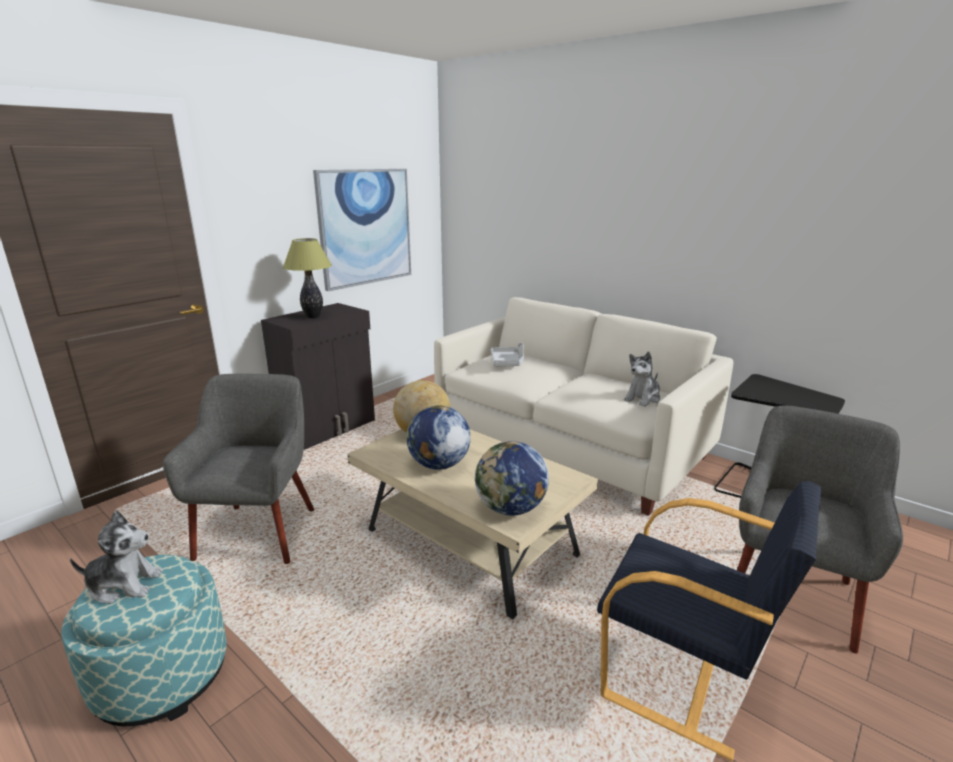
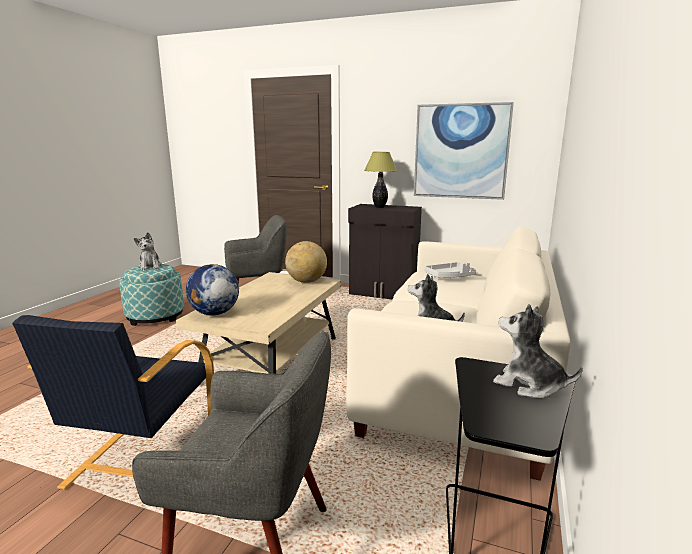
camera: 70 degrees right, 5 degrees down
(438, 465) = (265, 290): globe -> none
(771, 386) = (529, 385): none -> plush toy

